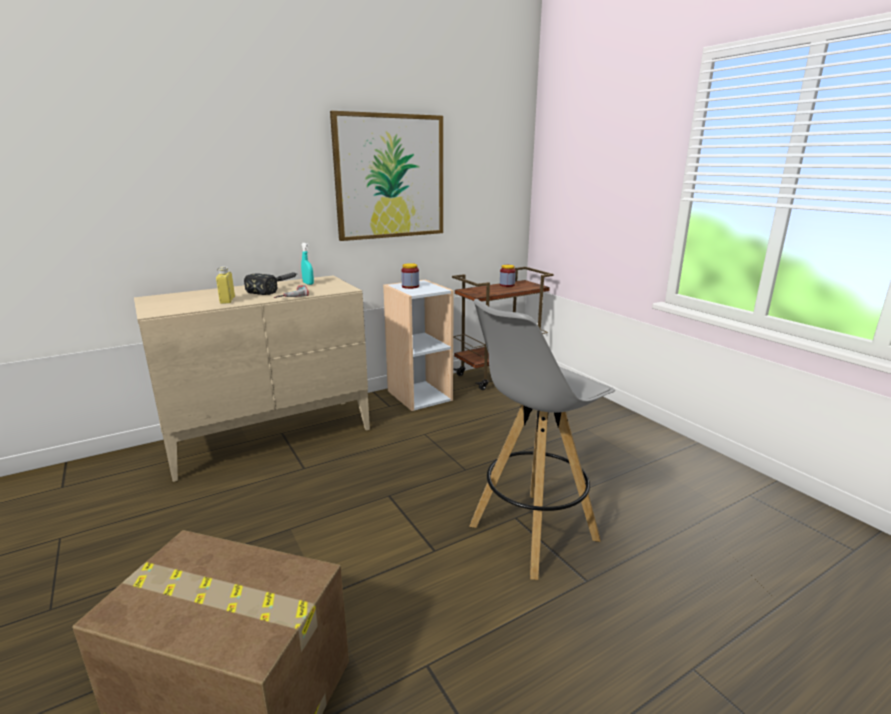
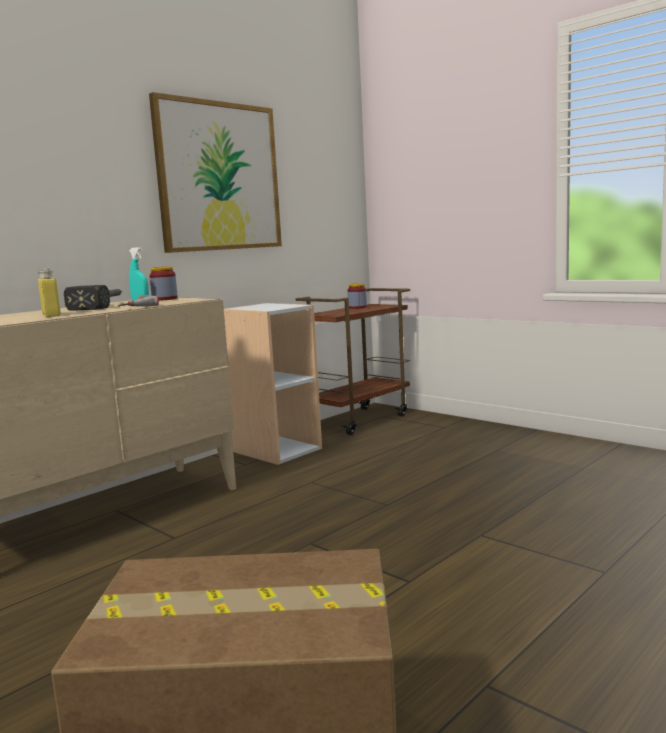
camera: 15 degrees left, 10 degrees down
(410, 286) = (257, 307): jar -> jar (164, 299)
(530, 533) = (508, 544): grey stool -> none

